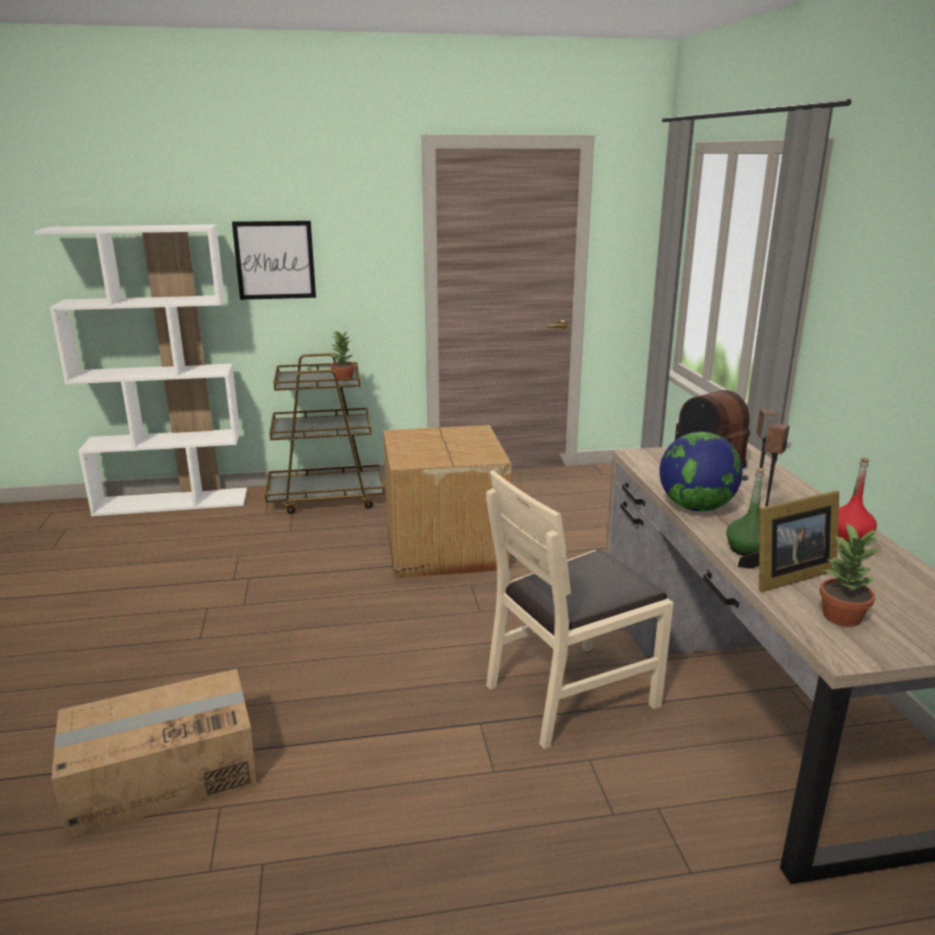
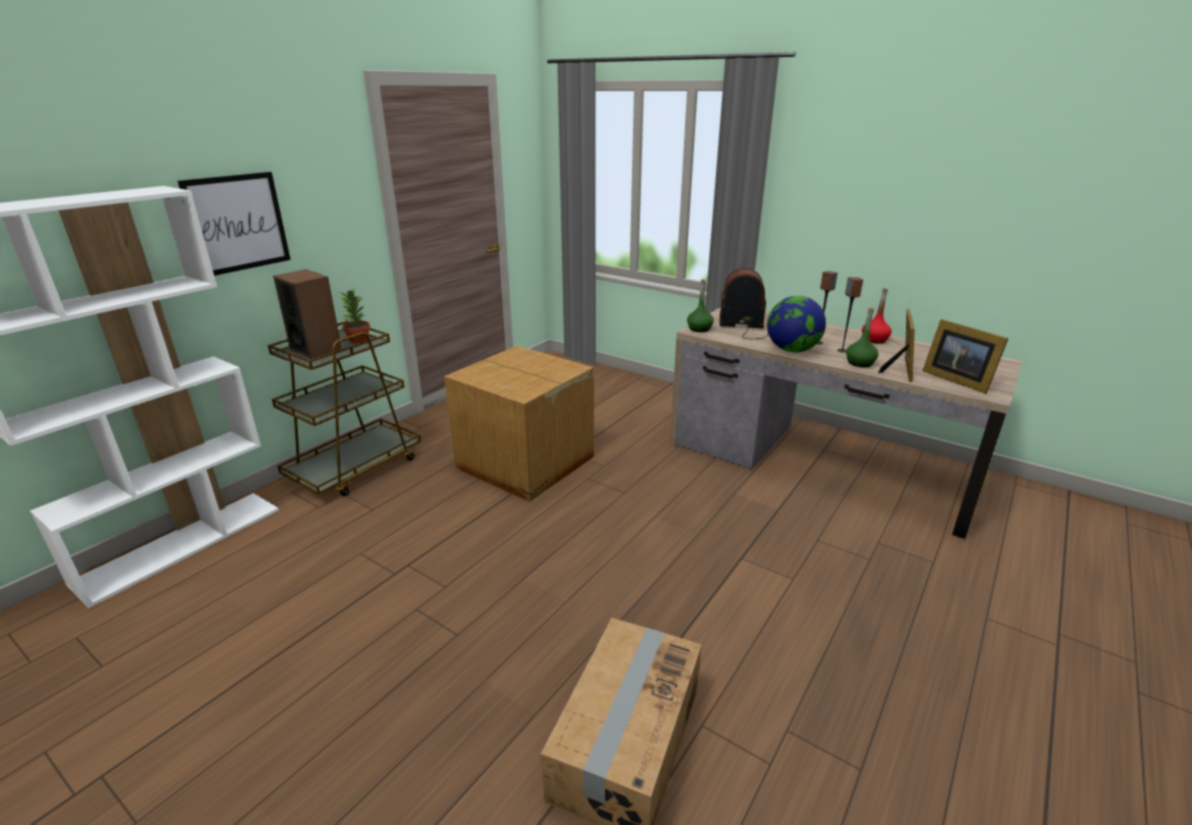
camera: 45 degrees left, 5 degrees up
(305, 377) = (316, 349): none -> speaker
(571, 693) = (752, 511): beige chair -> none
(644, 455) = (699, 329): none -> green bottle
(842, 617) = (955, 379): potted plant -> picture frame

